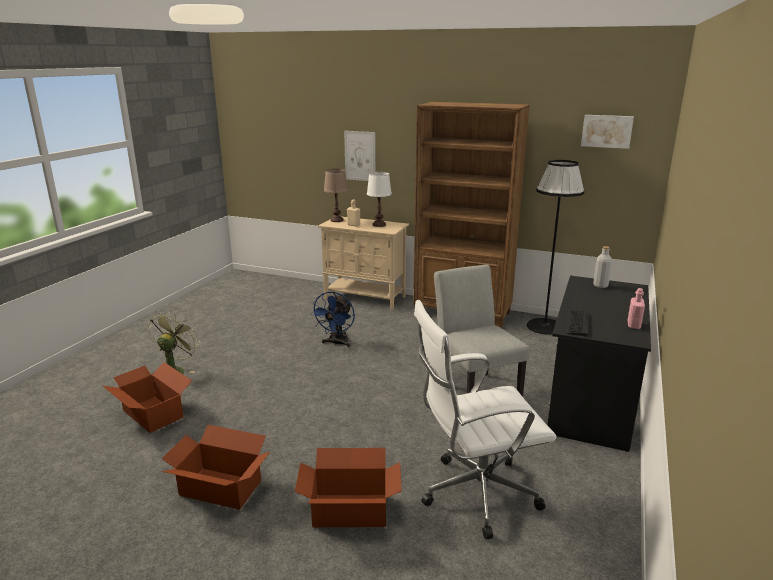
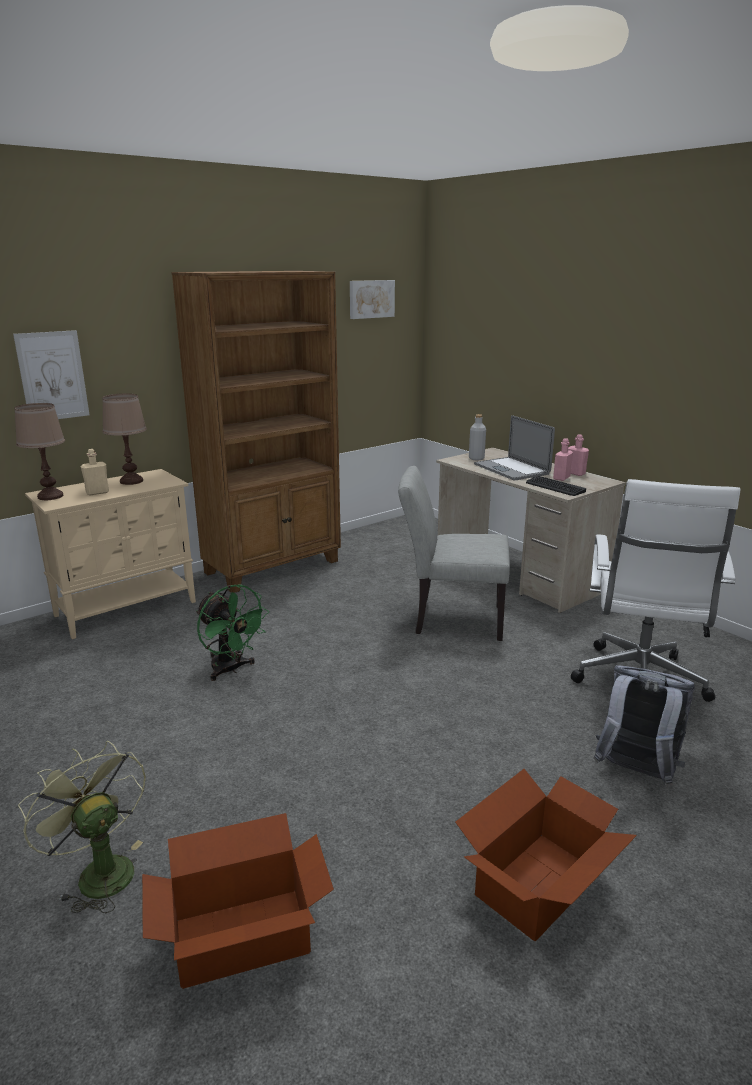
camera: 60 degrees left, 0 degrees up
(336, 343) = (231, 669): blue fan -> green fan
(349, 510) = (635, 773): cardboard box -> grey backpack
(379, 225) = (131, 481): white table lamp -> brown table lamp
(545, 326) = (361, 541): black floor lamp -> none
(591, 400) = (518, 574): black desk -> beige desk
(596, 301) = (511, 469): none -> laptop
(607, 322) = (561, 478): none -> pink bottle

